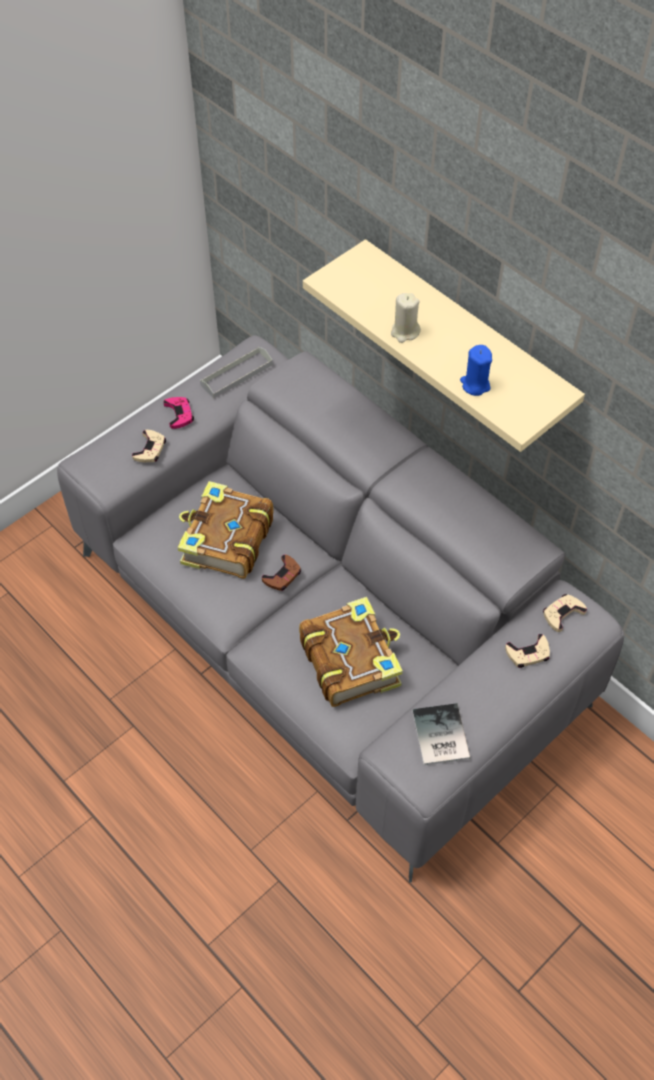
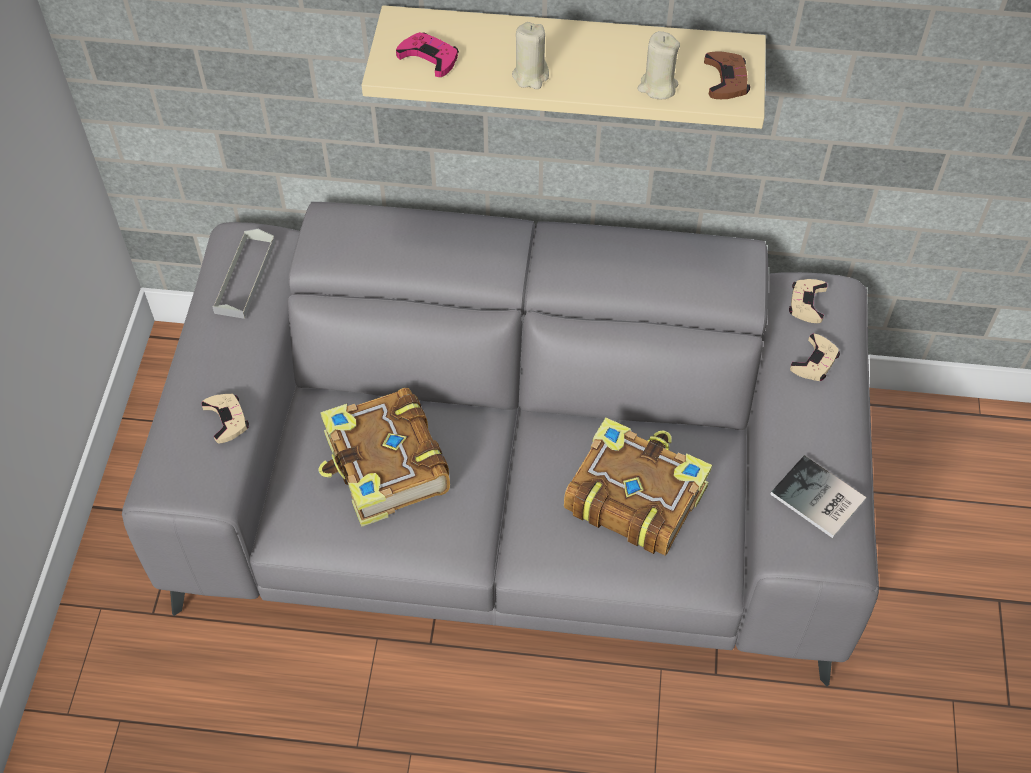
camera: 40 degrees left, 0 degrees up
(179, 414) = (222, 360): pink game controller -> pink game controller (429, 58)
(282, 576) = (481, 462): brown game controller -> brown game controller (726, 79)
(475, 385) = (657, 87): blue candle -> beige candle

